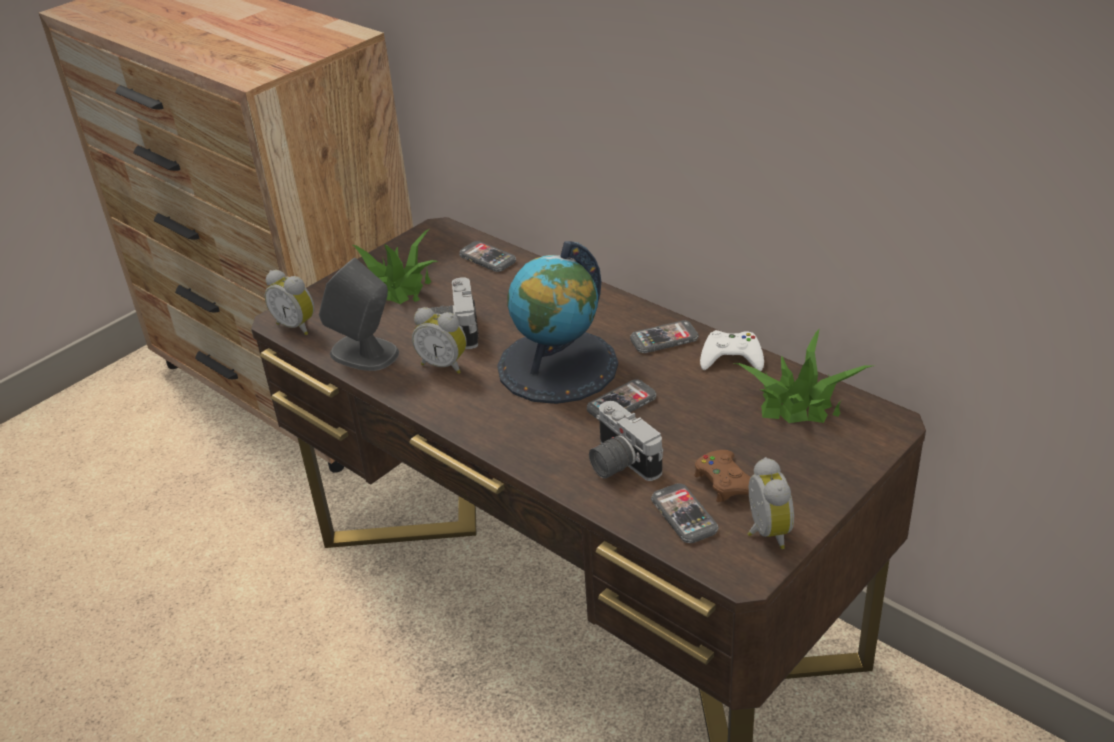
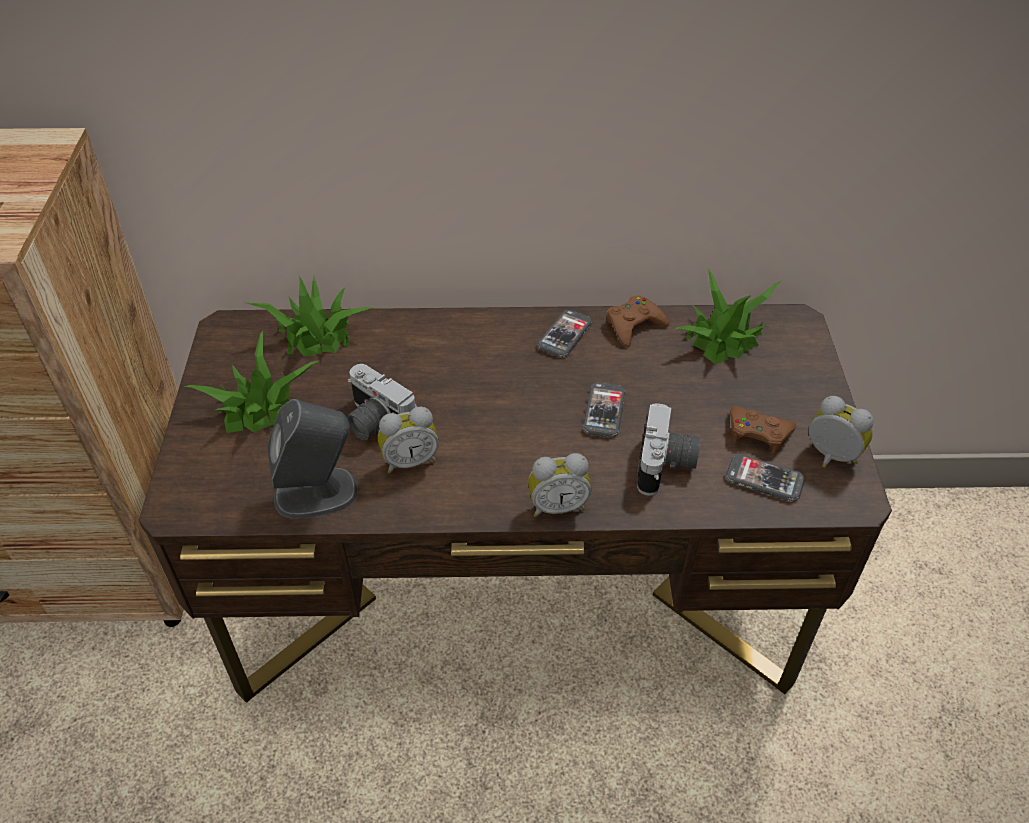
camera: 45 degrees left, 10 degrees up
(297, 325) = (204, 504): alarm clock -> alarm clock (557, 506)
(487, 258) = (315, 334): phone -> potted plant
(558, 366) = (511, 406): globe -> none
(618, 463) = (666, 466): camera -> camera turned 90 degrees counterclockwise
(731, 358) = (634, 325): white game controller -> brown game controller

